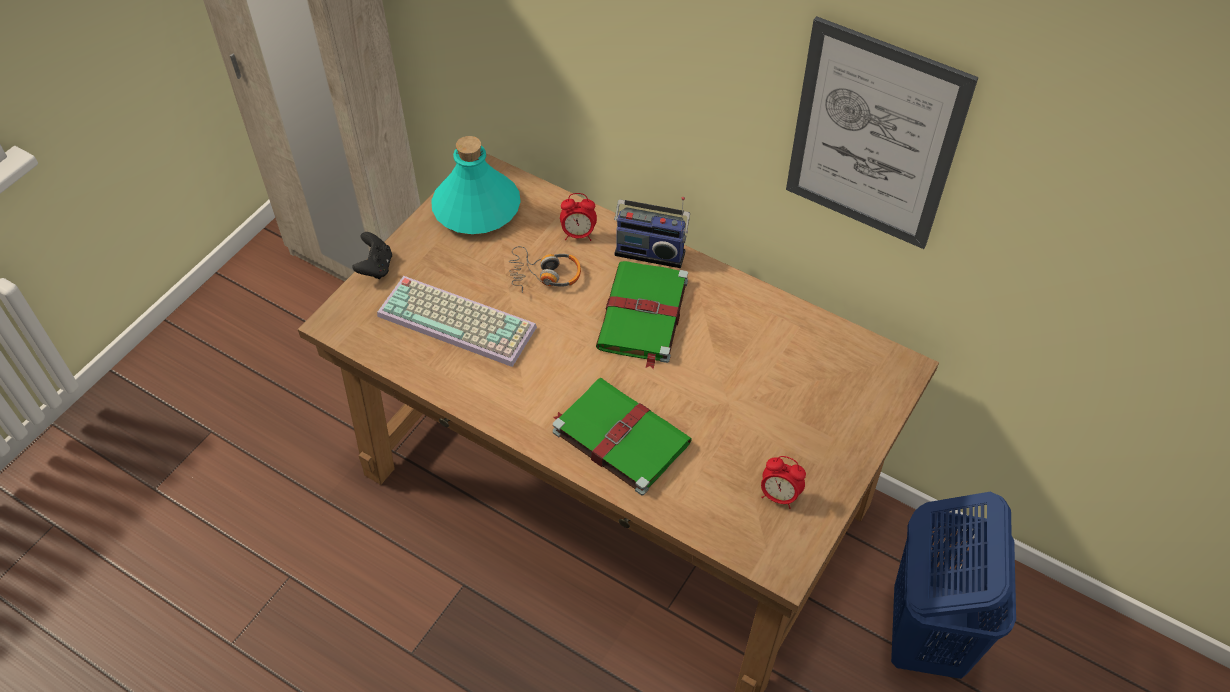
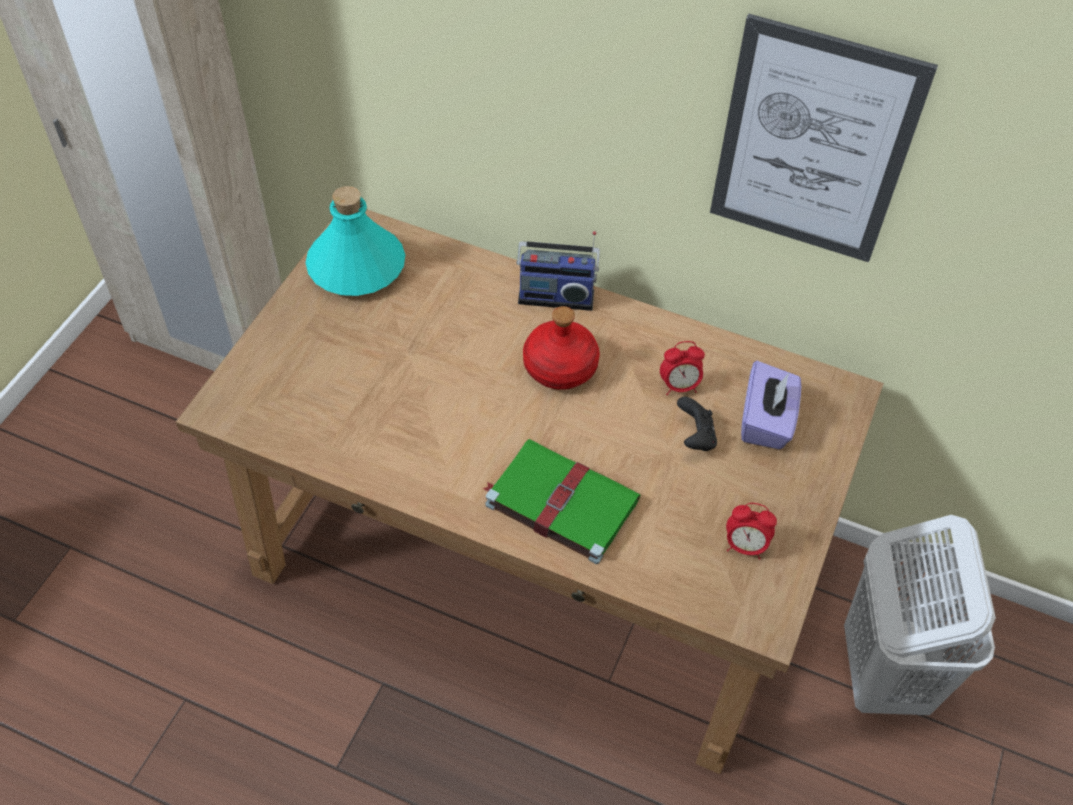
camera: 10 degrees left, 0 degrees up
(375, 267) = (254, 343): black game controller -> black game controller (695, 437)
(460, 320) = (359, 392): keyboard -> none
(545, 275) = (445, 332): headphones -> none
(578, 234) = (474, 285): alarm clock -> alarm clock (679, 386)
(642, 316) = (561, 366): green book -> red bottle
(821, 386) = (766, 421): none -> purple tissue box
(926, 634) = (883, 672): blue laundry basket -> white laundry basket

